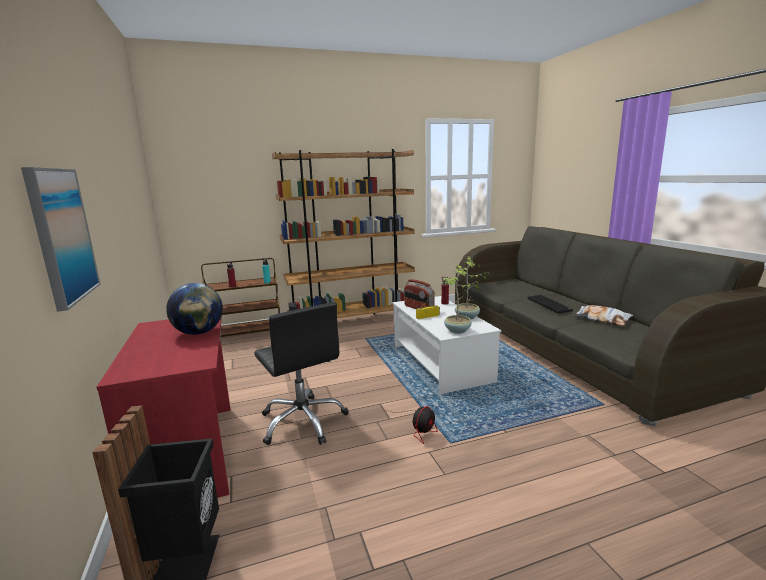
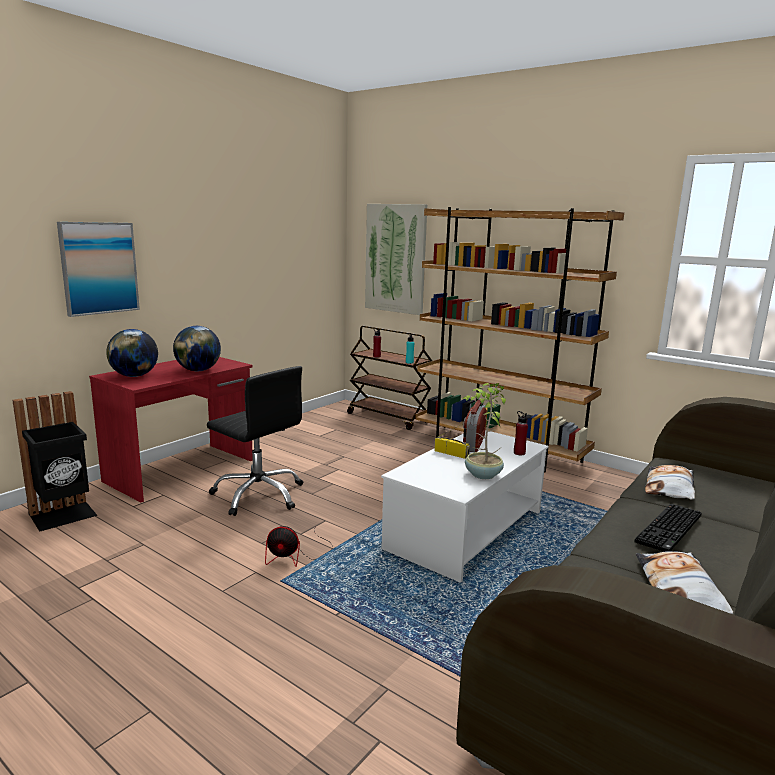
camera: 55 degrees right, 0 degrees up
(157, 362) = (134, 376): none -> globe
(219, 199) = (395, 258): none -> picture
(303, 421) = (259, 495): black office chair -> black office chair turned 75 degrees counterclockwise
(457, 331) = (423, 478): potted plant -> none
(505, 293) = (670, 488): none -> pillow

